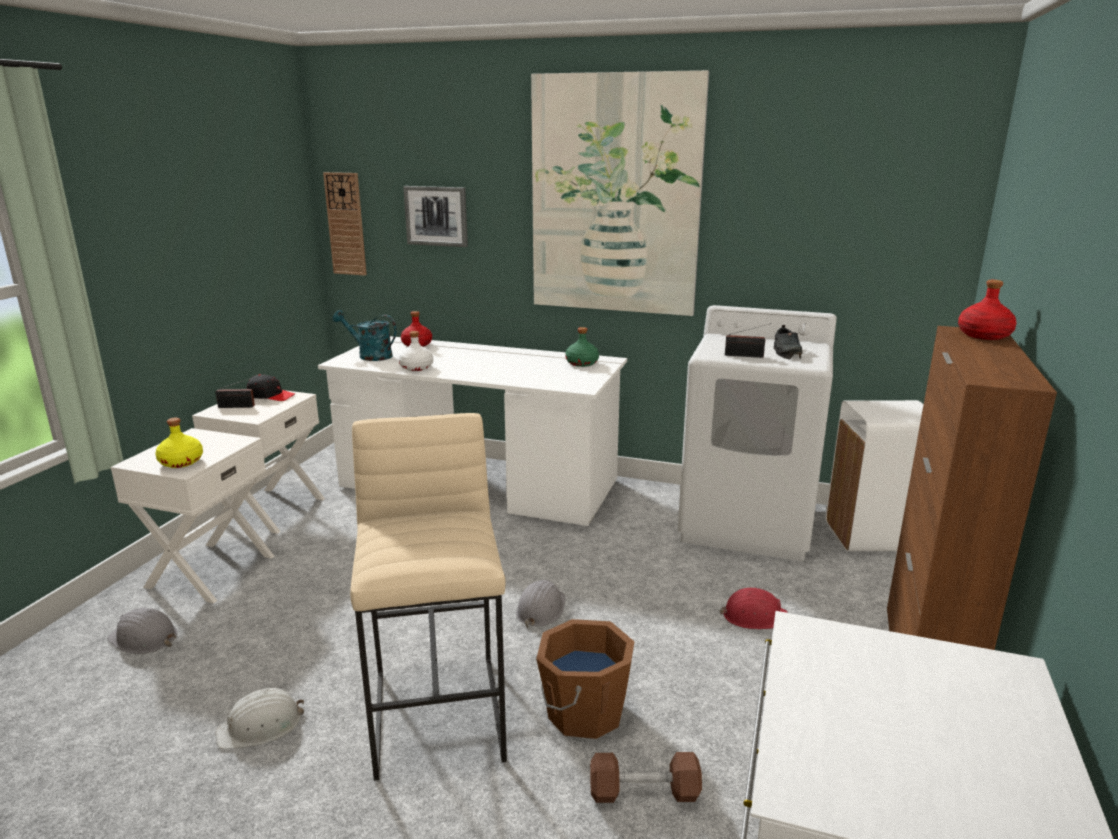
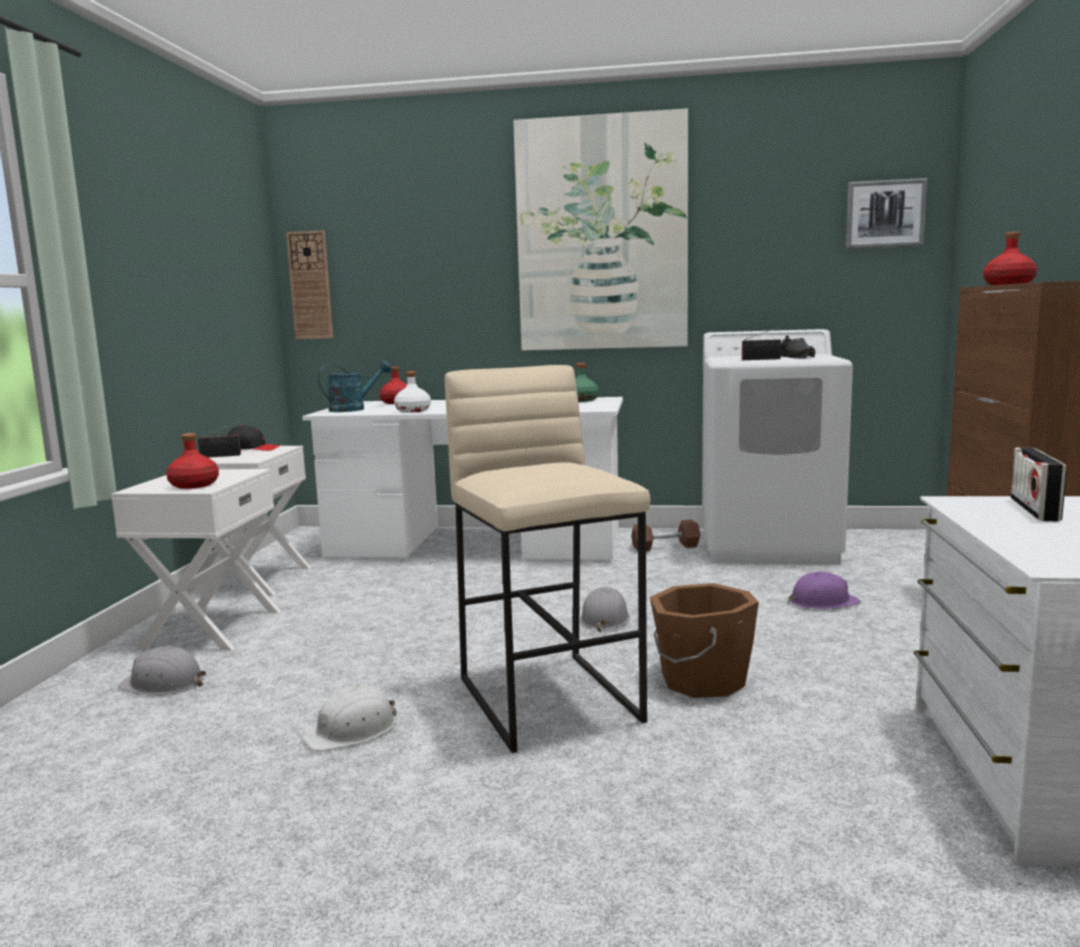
camera: 10 degrees left, 10 degrees down
(181, 462) = (194, 485): yellow bottle -> red bottle
(370, 356) = (353, 409): turquoise watering can -> turquoise watering can turned 135 degrees clockwise
(436, 216) = (413, 269): picture -> picture (885, 214)
(644, 792) = (804, 725): brown dumbbell -> brown dumbbell (665, 547)
(755, 617) = (822, 602): red hard hat -> purple hard hat
(865, 663) = (1034, 509): none -> radio
(873, 537) = (893, 544): white trash can -> none

